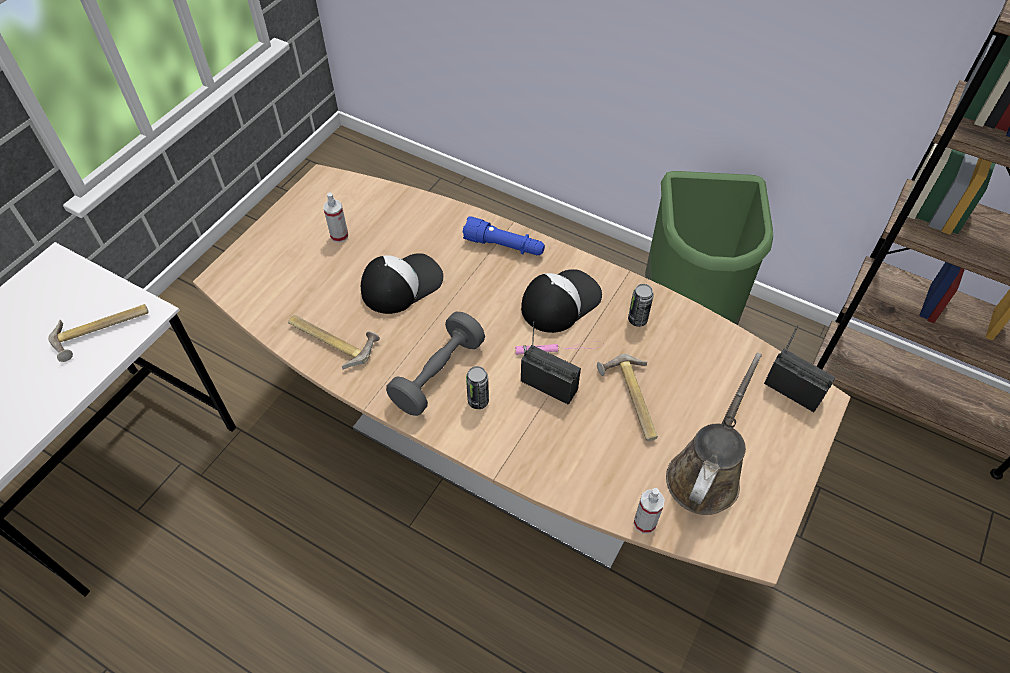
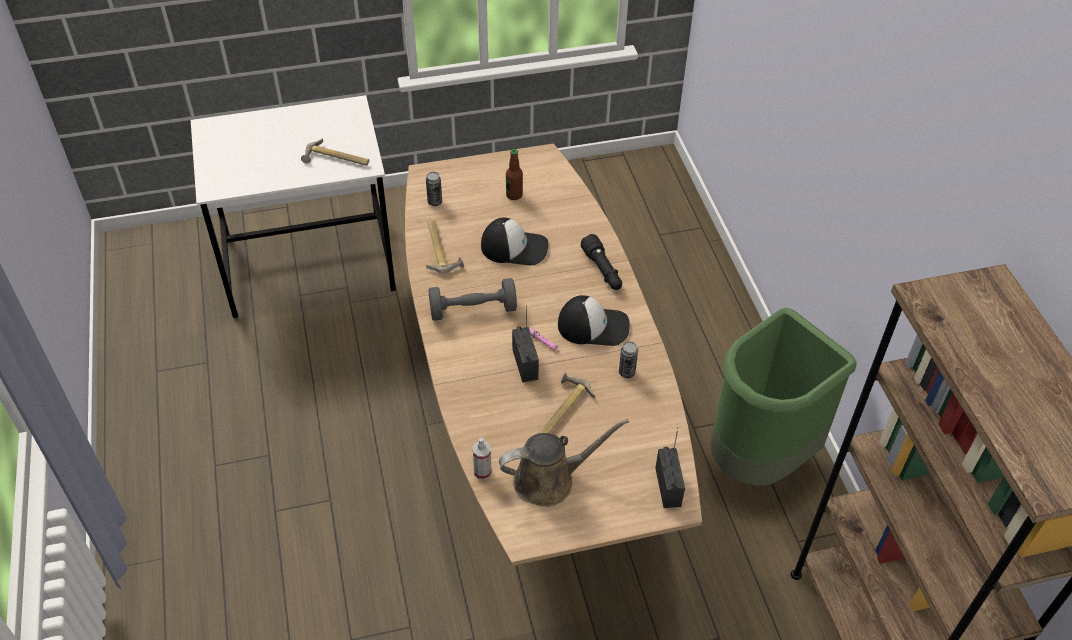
camera: 45 degrees right, 5 degrees down
(339, 236) = (514, 195): spray bottle -> bottle
(478, 401) = (476, 340): can -> can (435, 202)
(504, 246) = (602, 270): blue flashlight -> black flashlight

